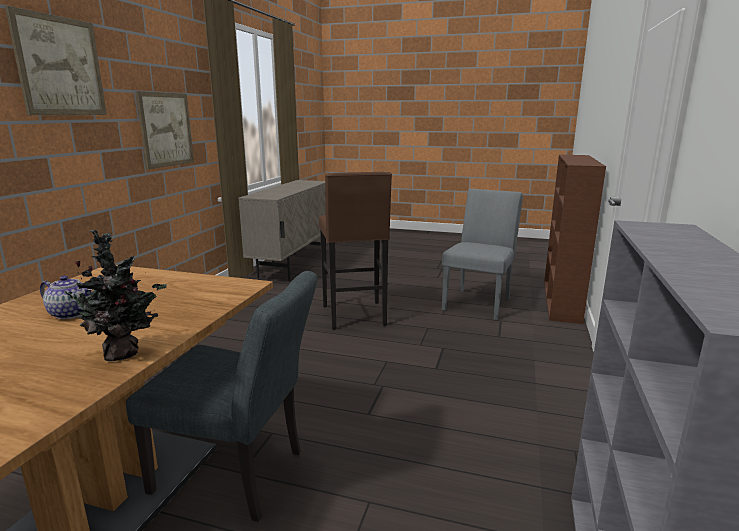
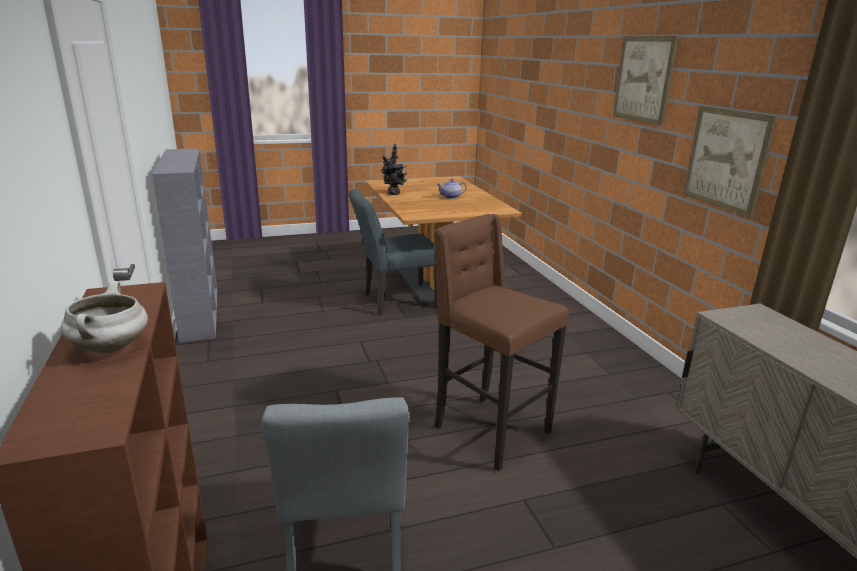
camera: 145 degrees right, 5 degrees up
(575, 159) = (111, 348): none -> white cooking pot

